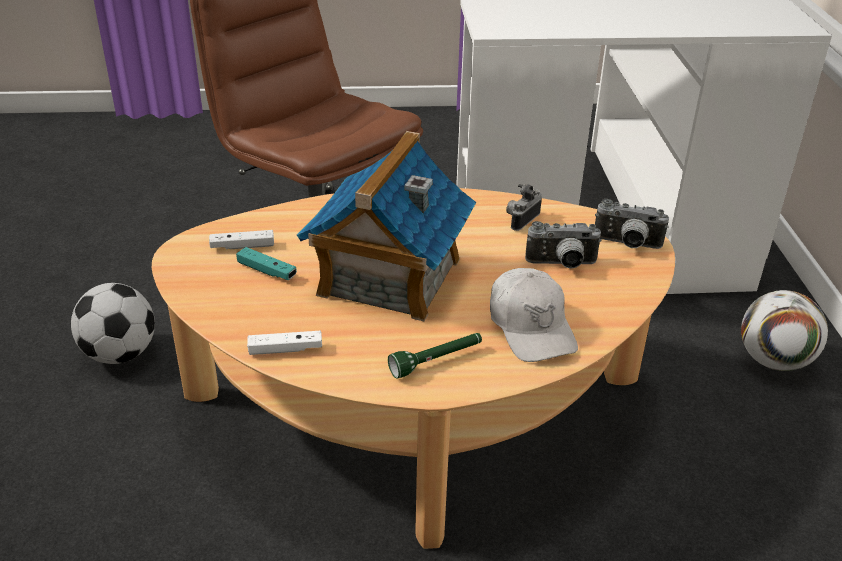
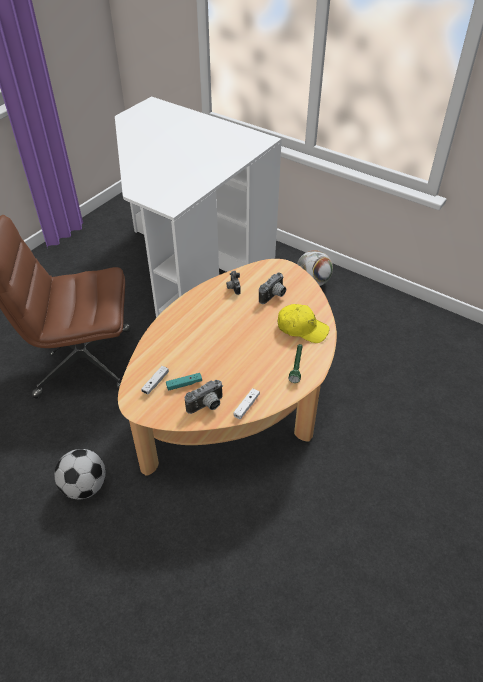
camera: 50 degrees left, 10 degrees up
(388, 277) = (230, 349): toy house -> none
(531, 327) = (302, 328): white cap -> yellow cap
(627, 245) = (280, 272): camera -> camera (207, 406)

